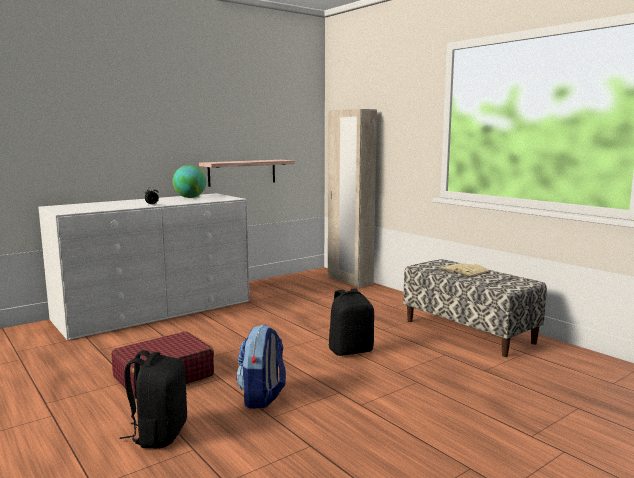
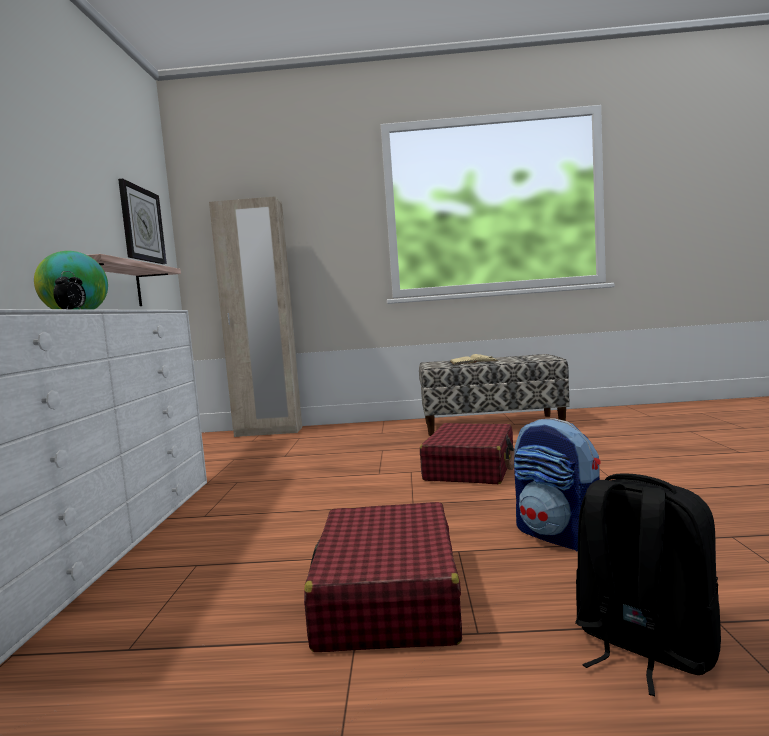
camera: 50 degrees left, 5 degrees down
(285, 128) = (142, 224): none -> wall clock
(351, 350) = (470, 468): black backpack -> red suitcase

